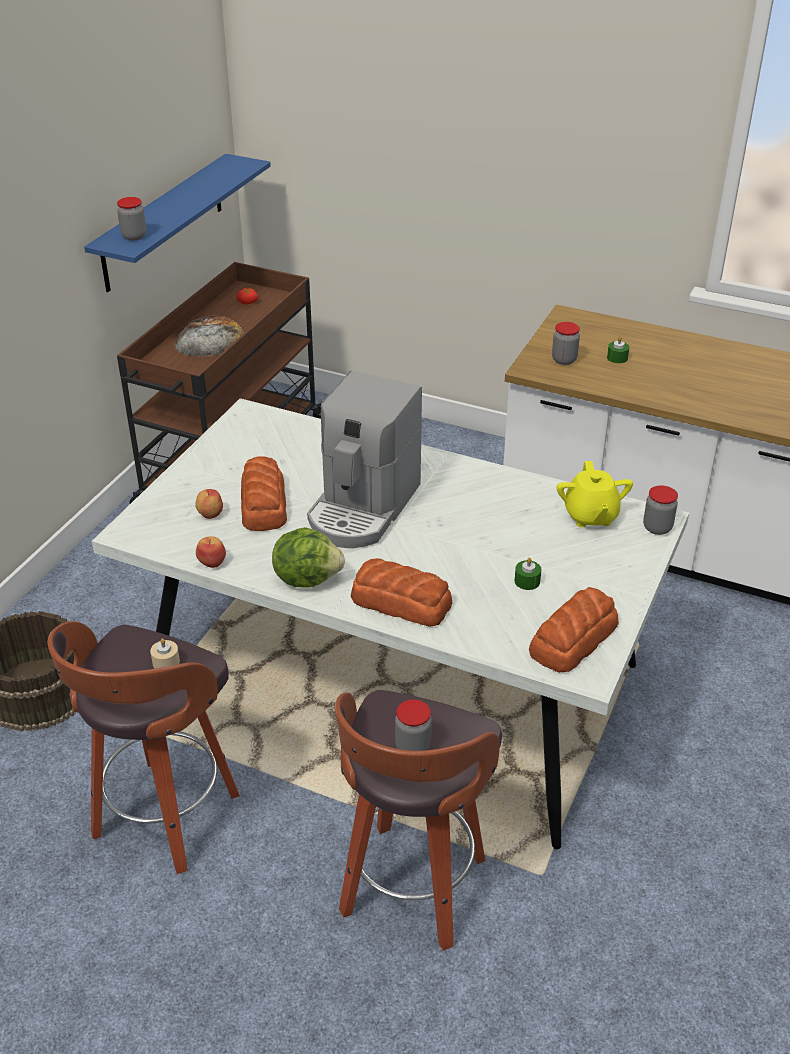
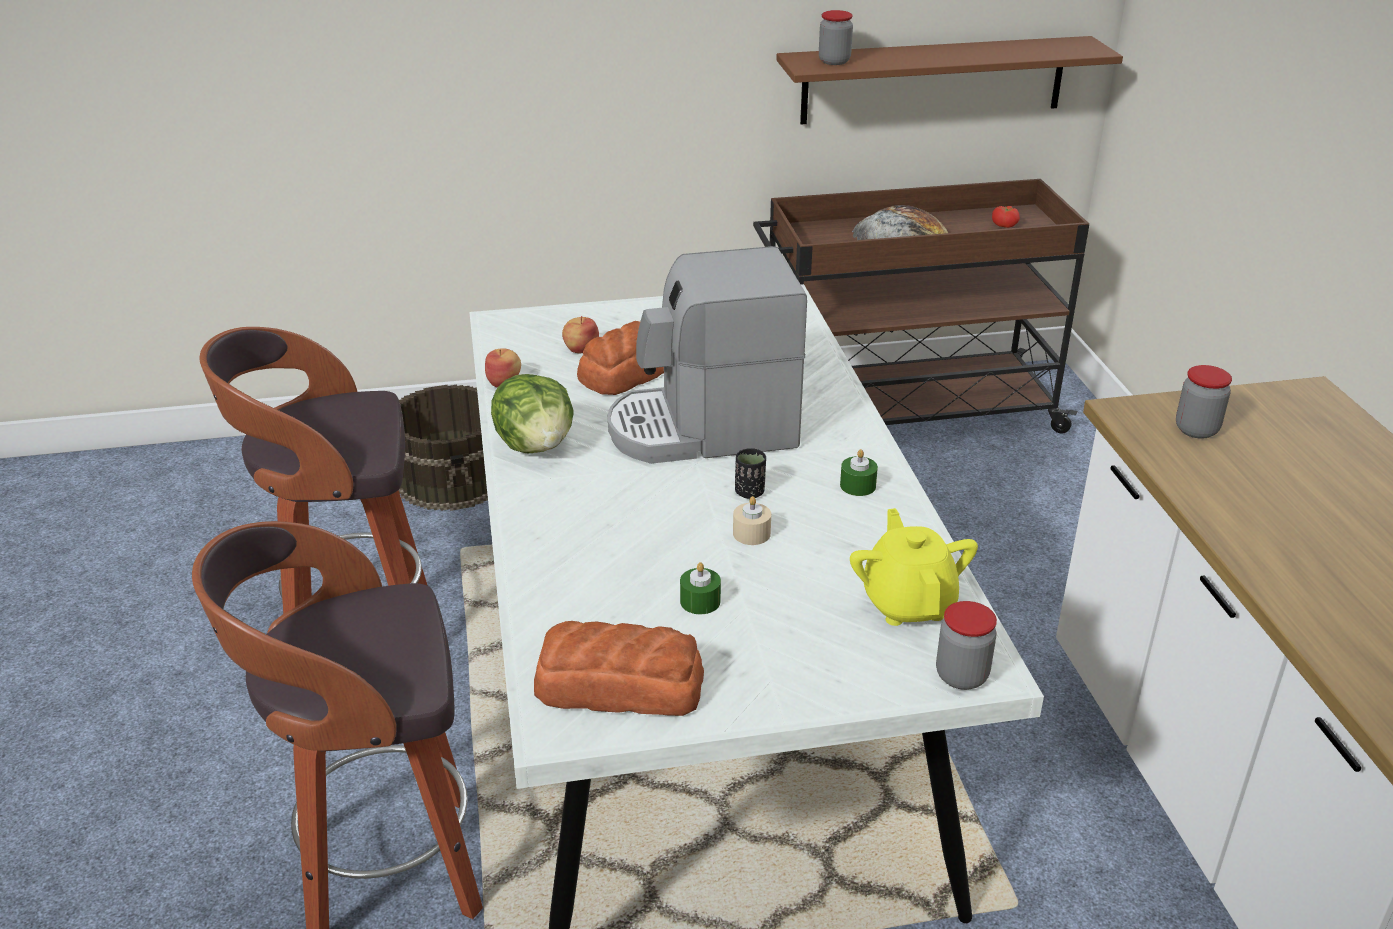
camera: 55 degrees right, 5 degrees down
(163, 222) = (933, 80): blue shelf -> brown shelf
(166, 662) = (348, 434): beige candle -> beige candle (751, 533)
(400, 601) = (558, 521): bread -> none
(413, 747) = (337, 645): jar -> none
(444, 520) = (749, 492): none -> black cup
(590, 516) = (908, 603): yellow teapot -> yellow teapot turned 120 degrees clockwise
(617, 358) = (1281, 469): green candle -> green candle (857, 485)

